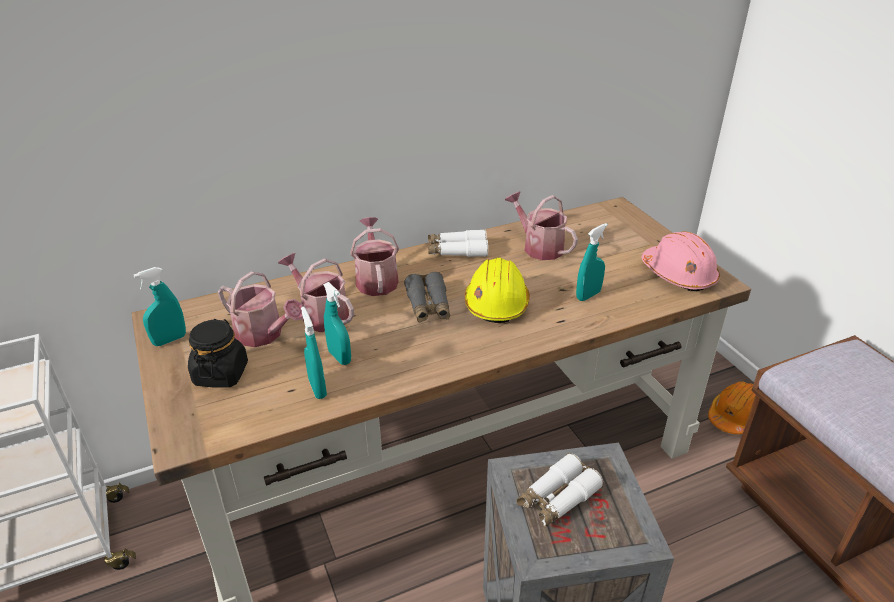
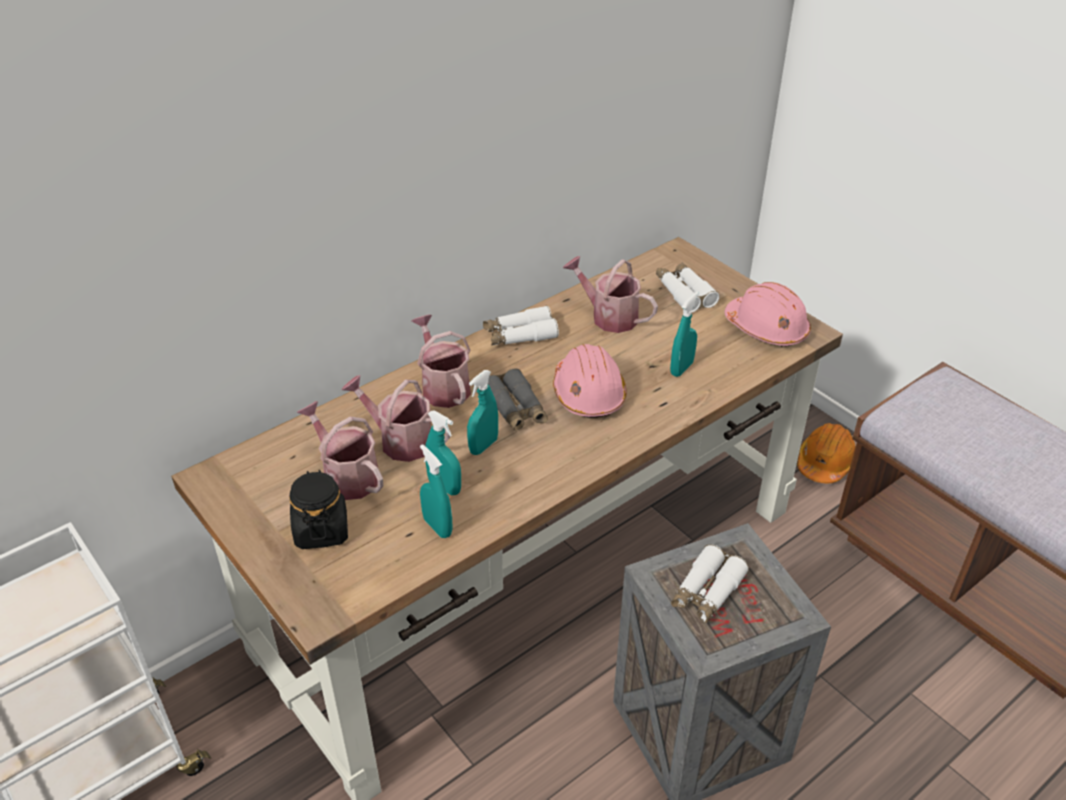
camera: 15 degrees left, 5 degrees up
(170, 340) = (239, 501): turquoise spray bottle -> turquoise spray bottle (483, 446)
(264, 335) = (346, 476): watering can -> watering can turned 150 degrees counterclockwise
(496, 303) = (588, 394): yellow hard hat -> pink hard hat
(612, 238) = (684, 293): none -> white binoculars

